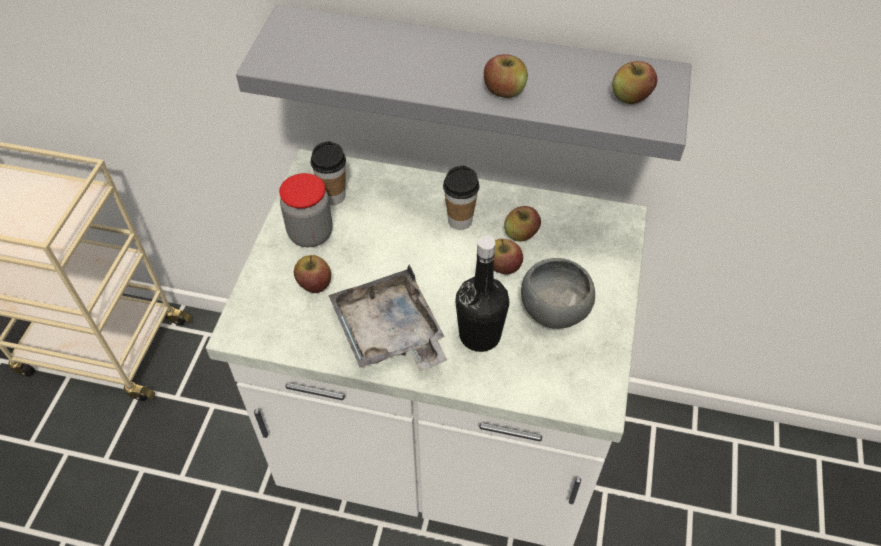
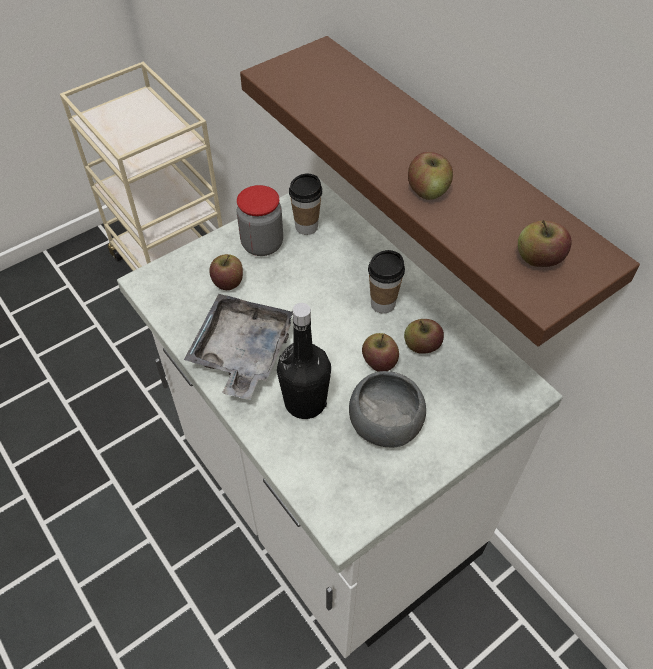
camera: 40 degrees right, 0 degrees up
(474, 79) = (452, 180): grey shelf -> brown shelf

